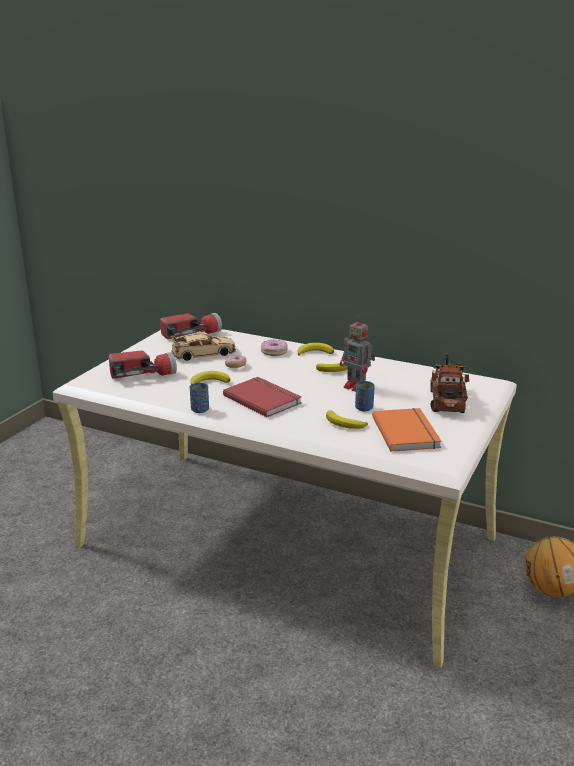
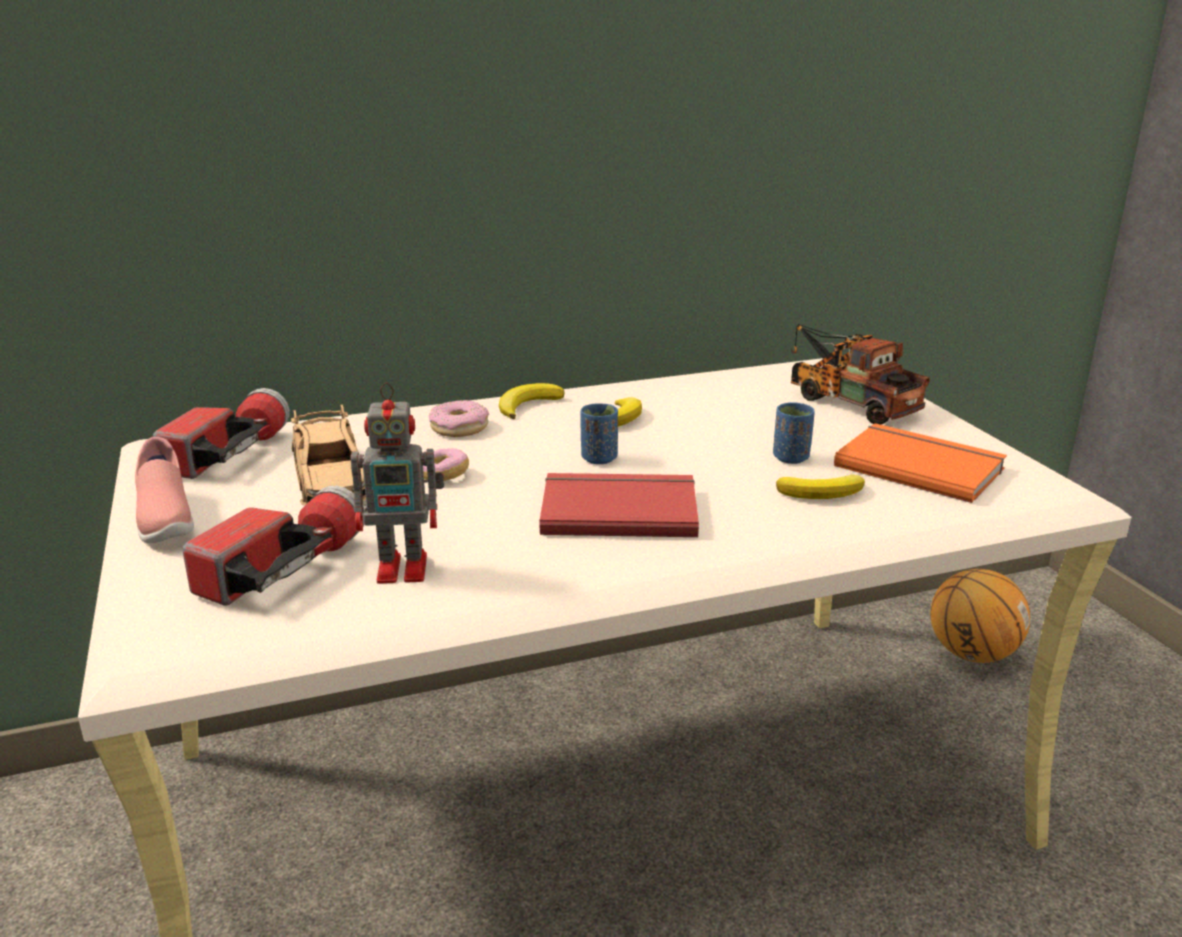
camera: 45 degrees left, 0 degrees up
(140, 349) = (164, 520): none -> pink shoe
(200, 410) = (555, 581): blue cup -> blue cup (599, 458)
(203, 353) = (330, 478): beige toy car -> beige toy car turned 135 degrees clockwise
(209, 381) = (456, 522): banana -> none
(357, 386) = (707, 431): toy robot -> toy robot (406, 568)

